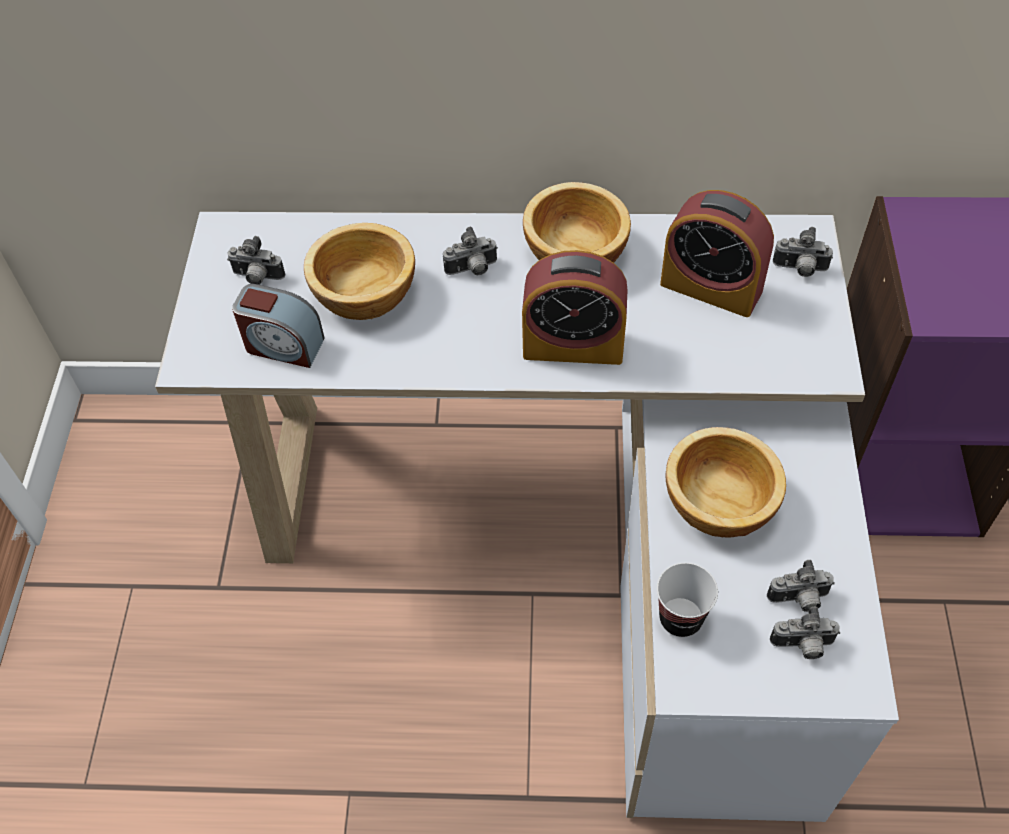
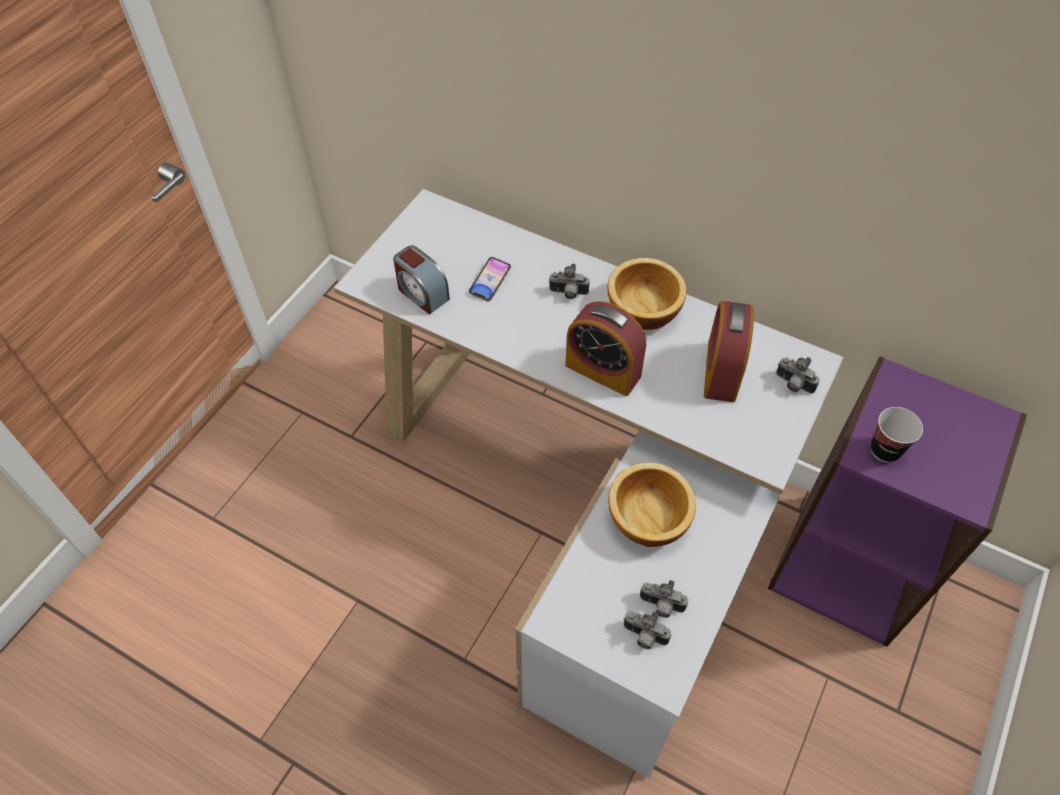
camera: 25 degrees right, 0 degrees up
(257, 278) = (432, 244): camera -> none
(363, 294) = (490, 281): bowl -> phone
(680, 618) = (574, 580): cup -> cup (885, 450)
(711, 287) = (721, 371): alarm clock -> alarm clock turned 45 degrees clockwise

